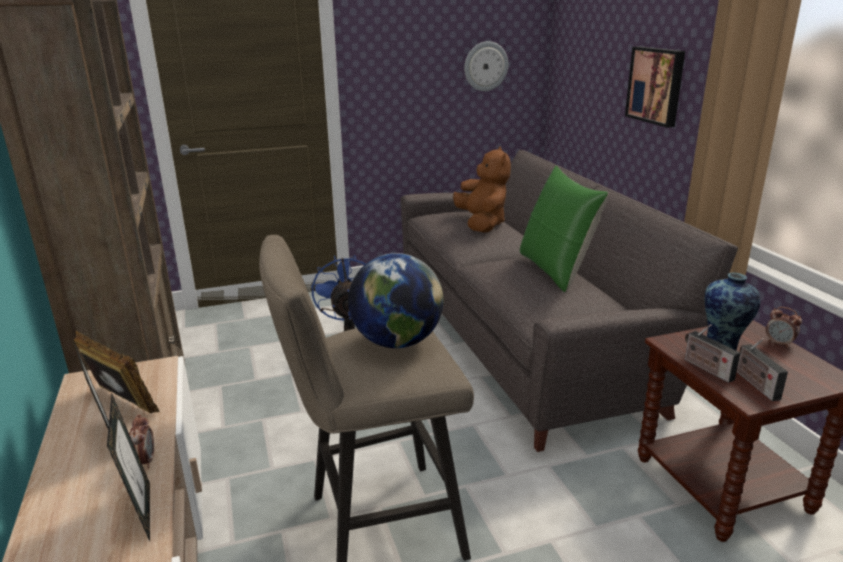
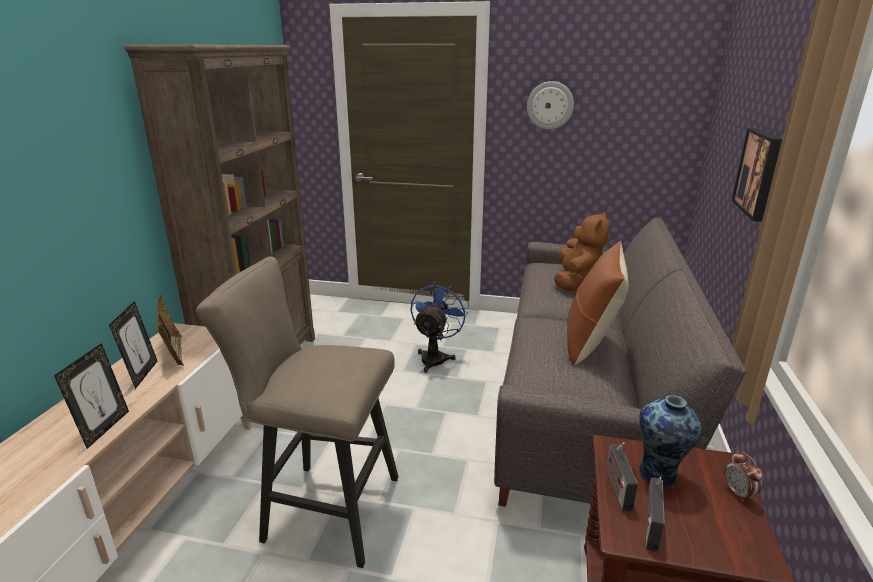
camera: 30 degrees right, 0 degrees up
(145, 461) = (142, 396): alarm clock -> none
(397, 342) = (334, 365): globe -> none
(485, 66) = (631, 132): wall clock -> wall clock (550, 105)
(555, 270) = (590, 342): green pillow -> brown pillow

